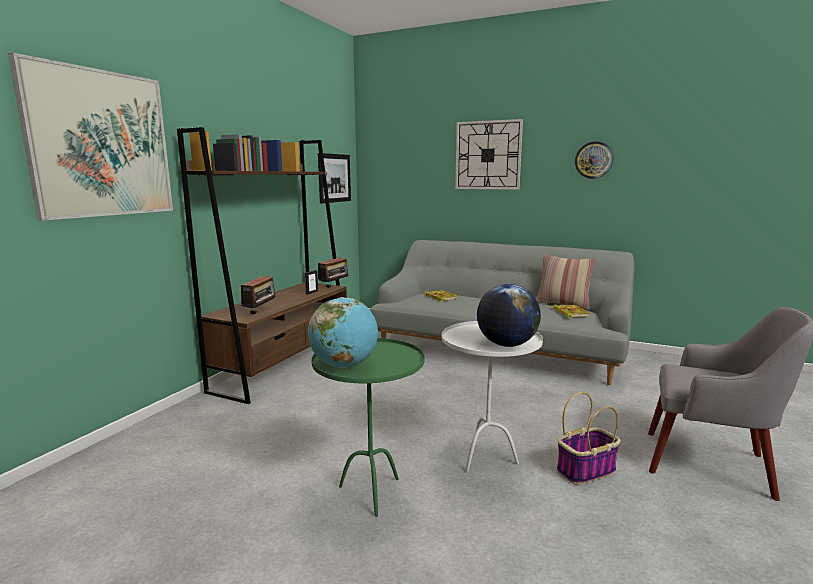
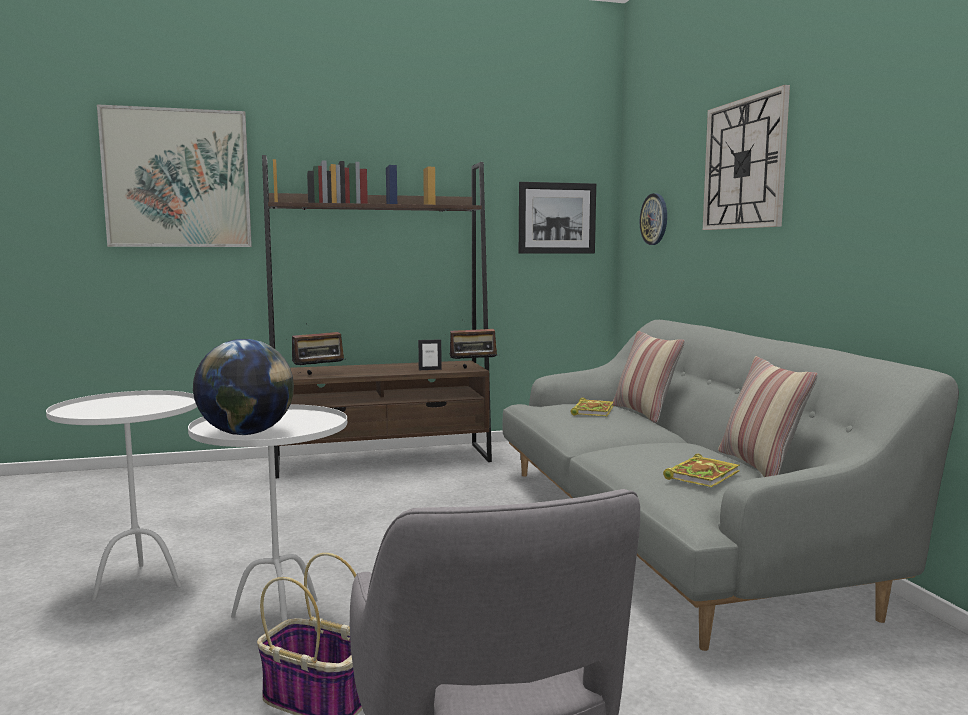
camera: 50 degrees right, 5 degrees down
(344, 365) = (96, 406): globe -> none
(371, 493) = (139, 583): green side table -> white side table
(455, 293) = (644, 413): none -> pillow
(593, 160) = (896, 151): wall clock -> wall clock (654, 219)

